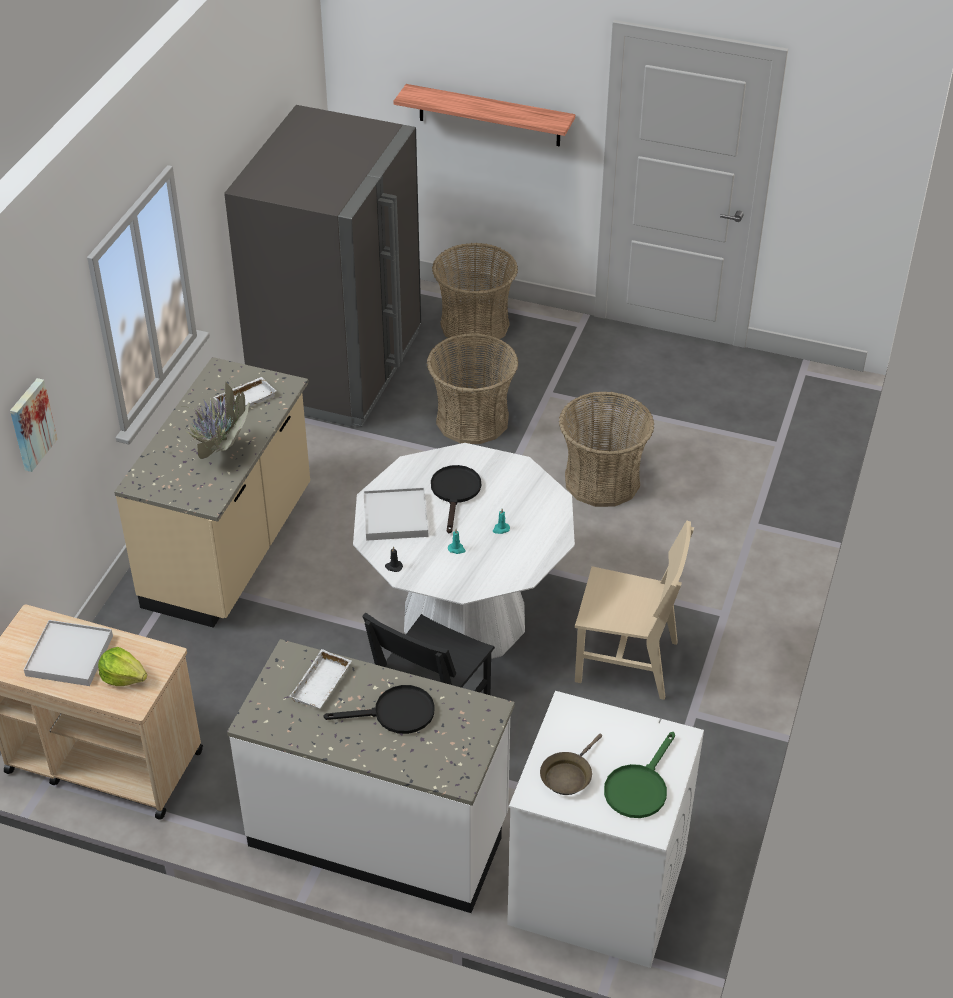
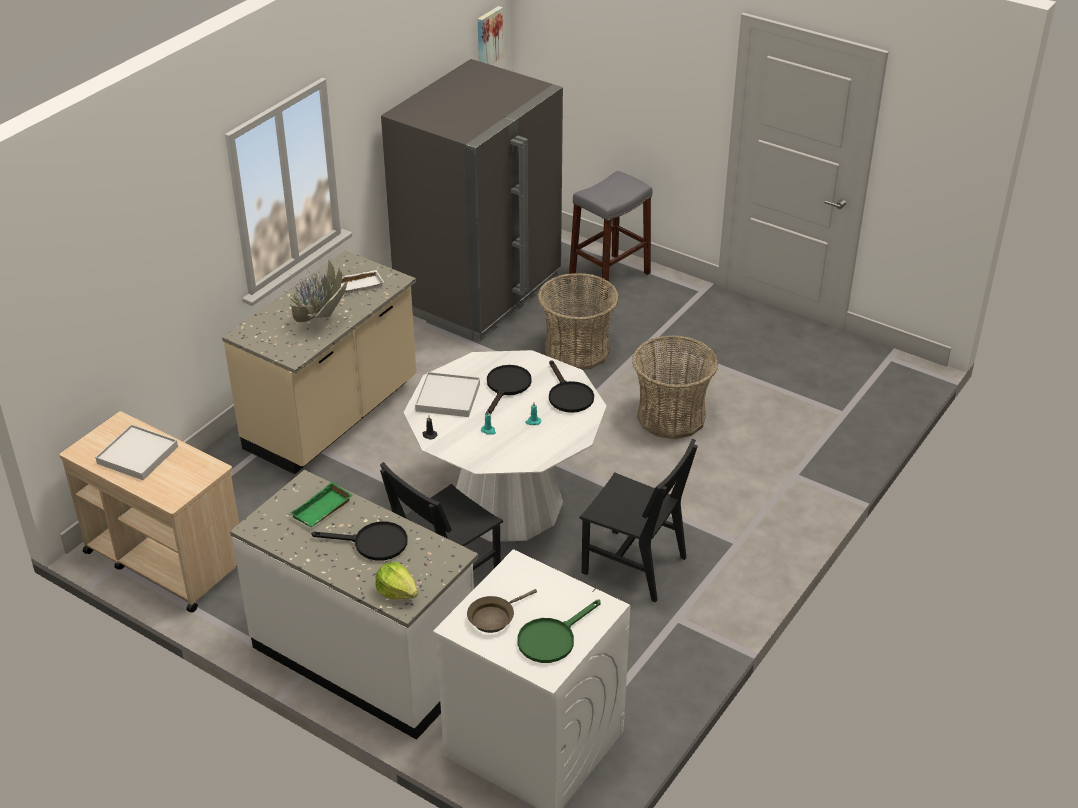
camera: 15 degrees right, 5 degrees down
(30, 424) = (148, 260): picture -> picture (488, 37)
(123, 677) = (172, 478): lettuce -> lettuce (397, 591)
(322, 685) = (322, 510): white tray -> green tray
(475, 325) = (609, 277): basket -> grey stool
(489, 115) = (638, 90): shelf -> none
(526, 491) = (568, 395): none -> black frying pan
(626, 662) = (634, 565): beige chair -> black chair

